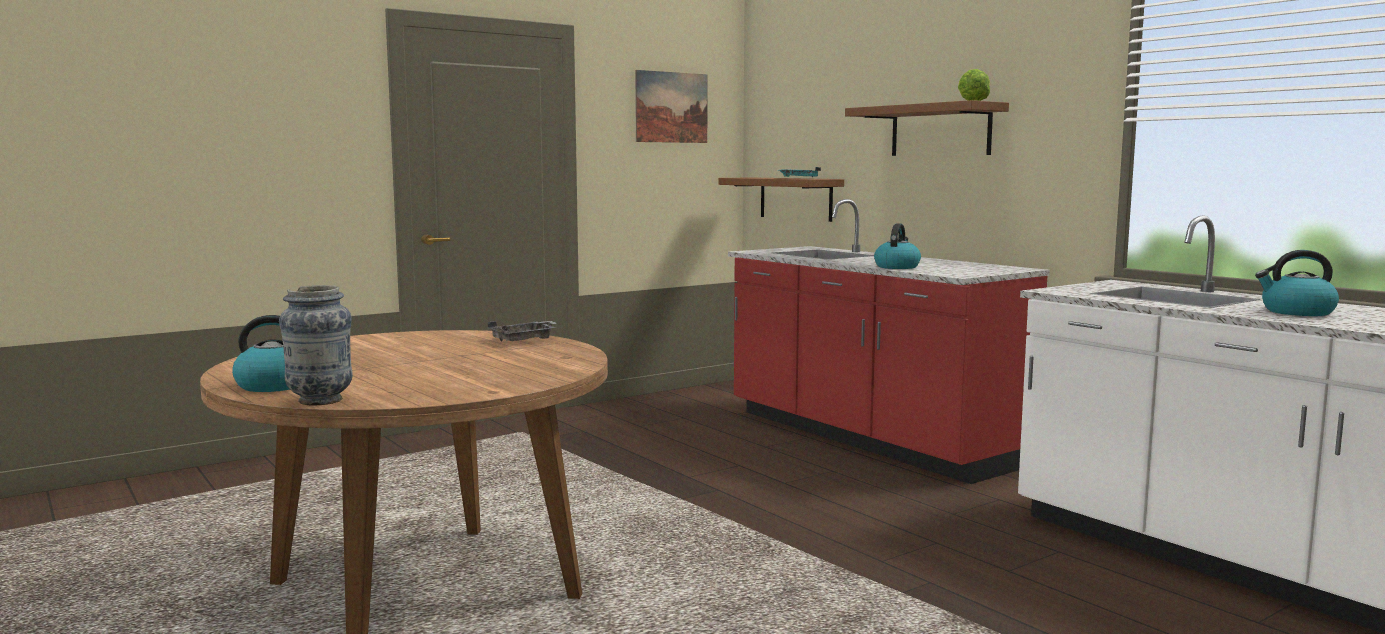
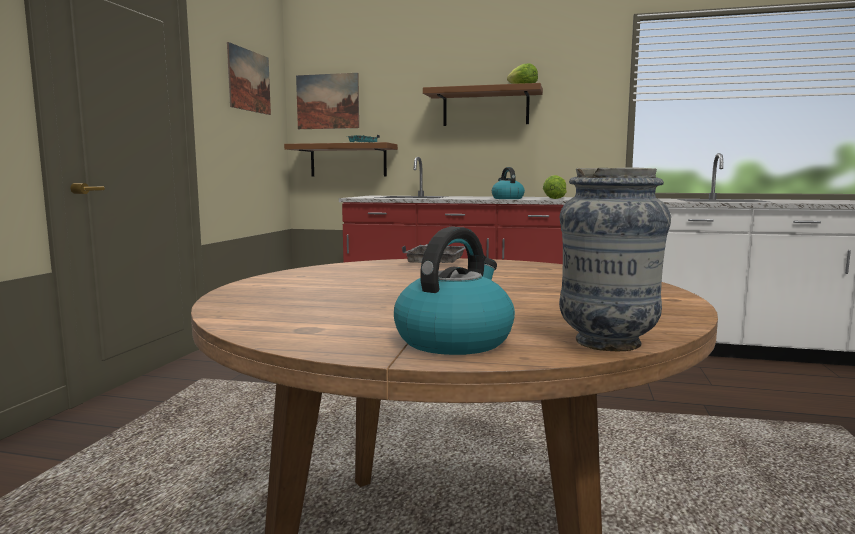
camera: 40 degrees left, 0 degrees up
(779, 122) = (327, 101): none -> picture
(960, 271) = (555, 198): none -> lettuce
(1296, 312) = (809, 201): kettle -> none

